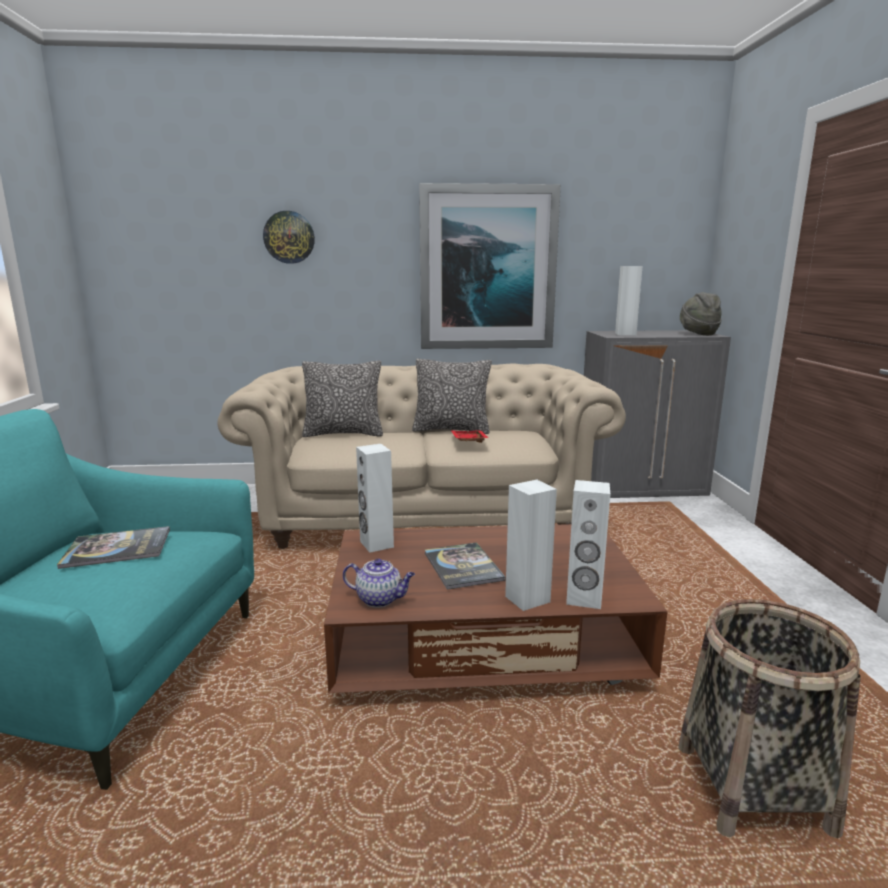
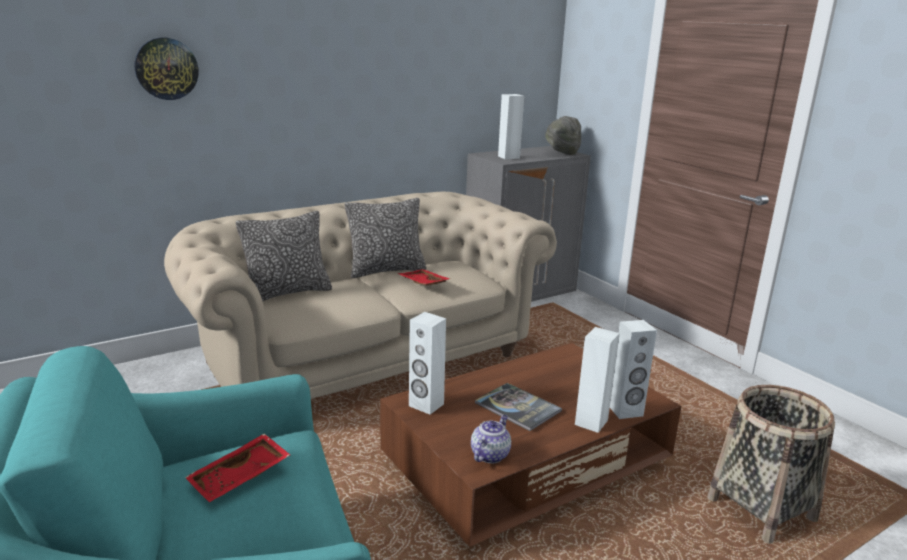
camera: 30 degrees left, 5 degrees up
(117, 548) = (240, 478): book -> red tray
(380, 599) = (490, 454): teapot -> teapot turned 45 degrees counterclockwise
(487, 268) = (379, 97): picture -> none

